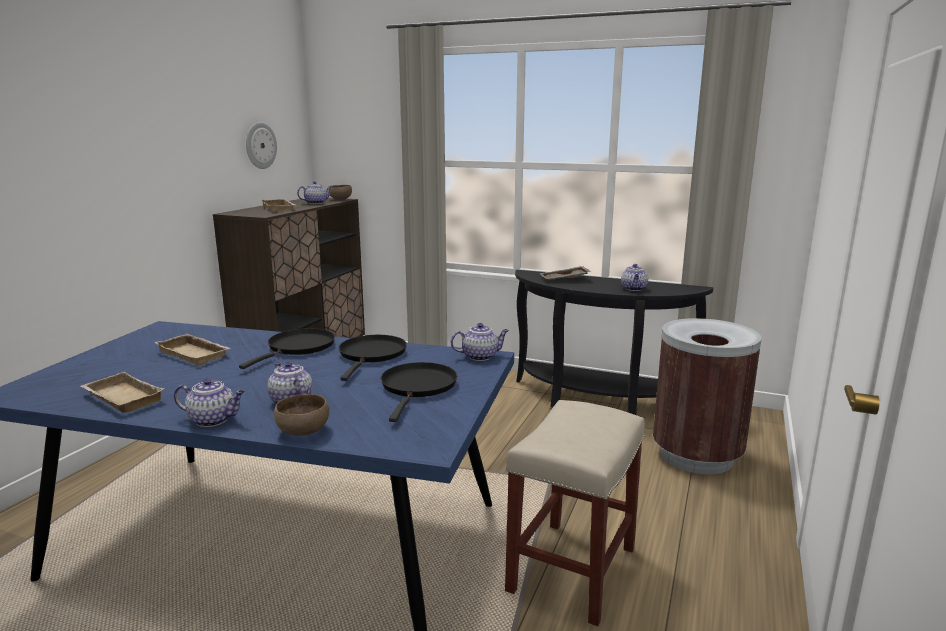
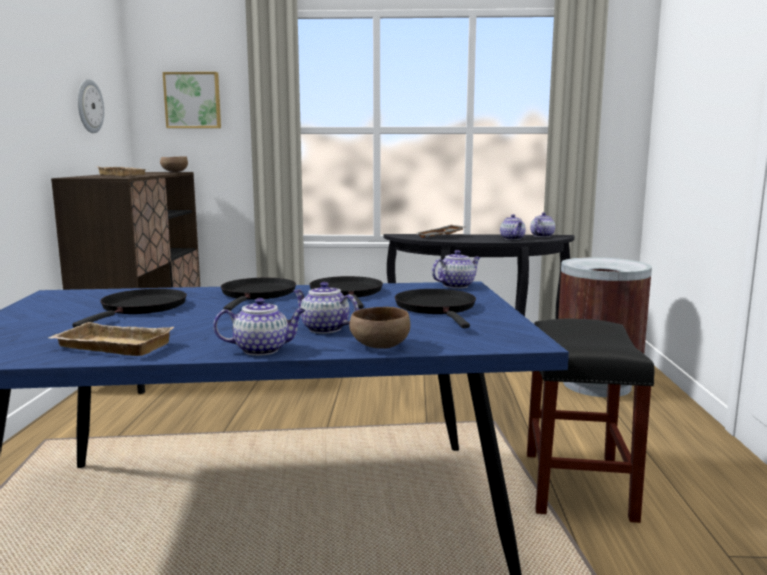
camera: 20 degrees left, 5 degrees down
(196, 354) = (141, 308): beige tray -> black frying pan
(316, 203) = (155, 173): teapot -> teapot (542, 236)
(359, 133) = (193, 100): none -> picture
(572, 571) = (578, 486): beige stool -> black stool

